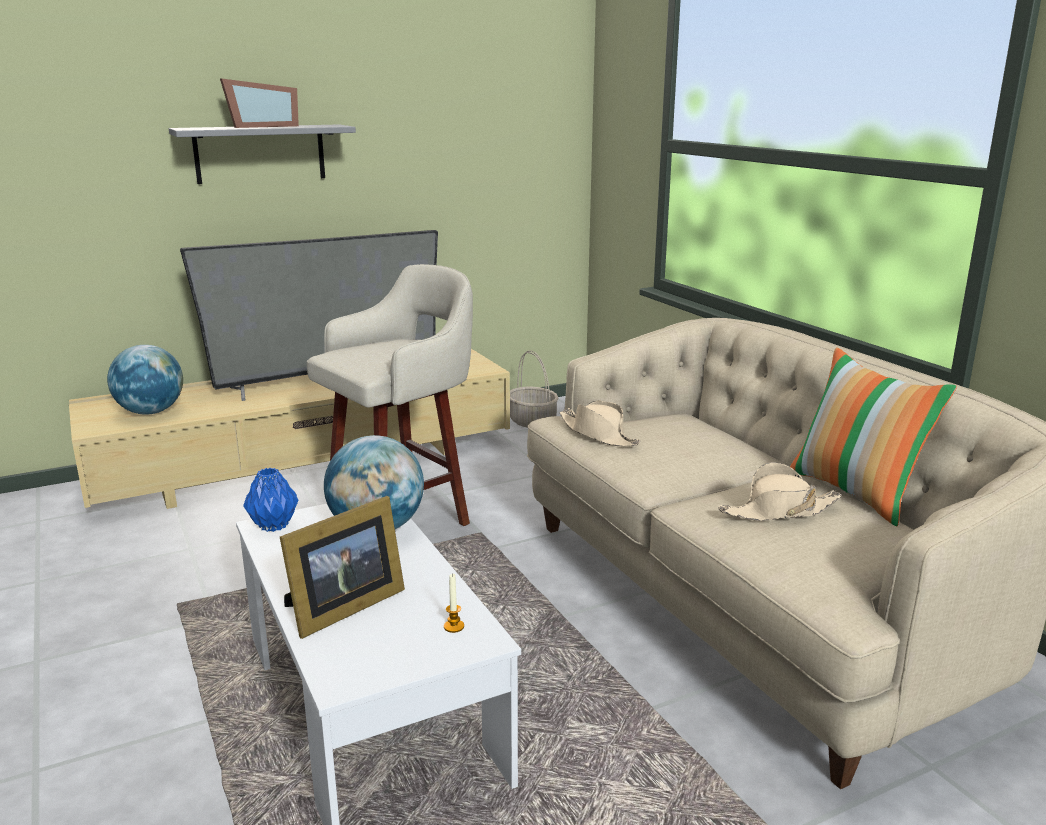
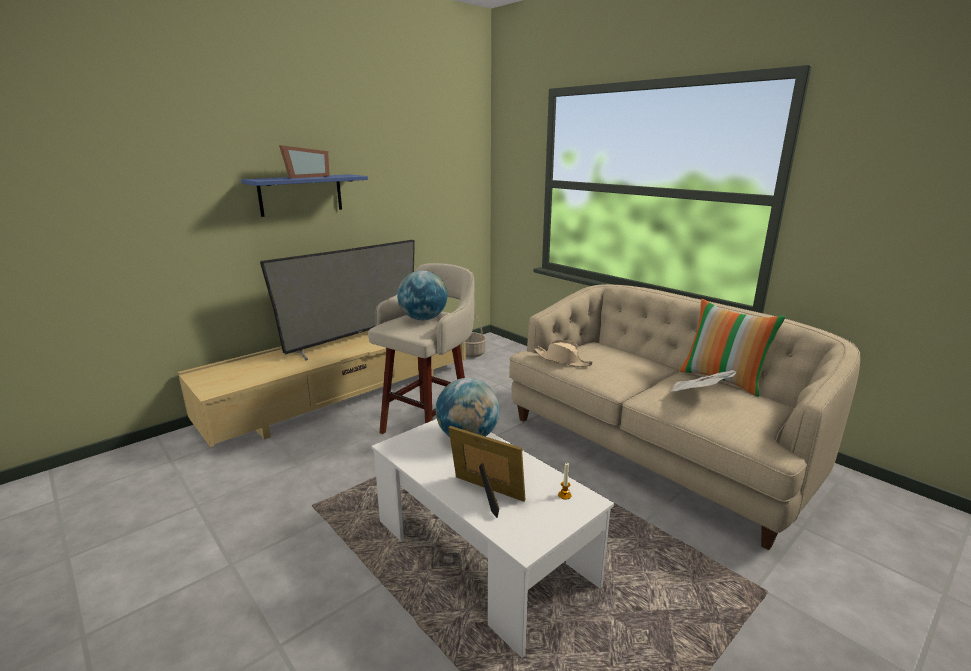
camera: 15 degrees left, 0 degrees up
(151, 412) = (246, 374): globe -> globe (423, 319)
(260, 153) = (301, 195): grey shelf -> blue shelf
(274, 525) = (400, 444): blue vase -> none
(341, 608) = (486, 494): picture frame -> picture frame turned 90 degrees counterclockwise
(779, 511) = (698, 395): beige hat -> newspaper

